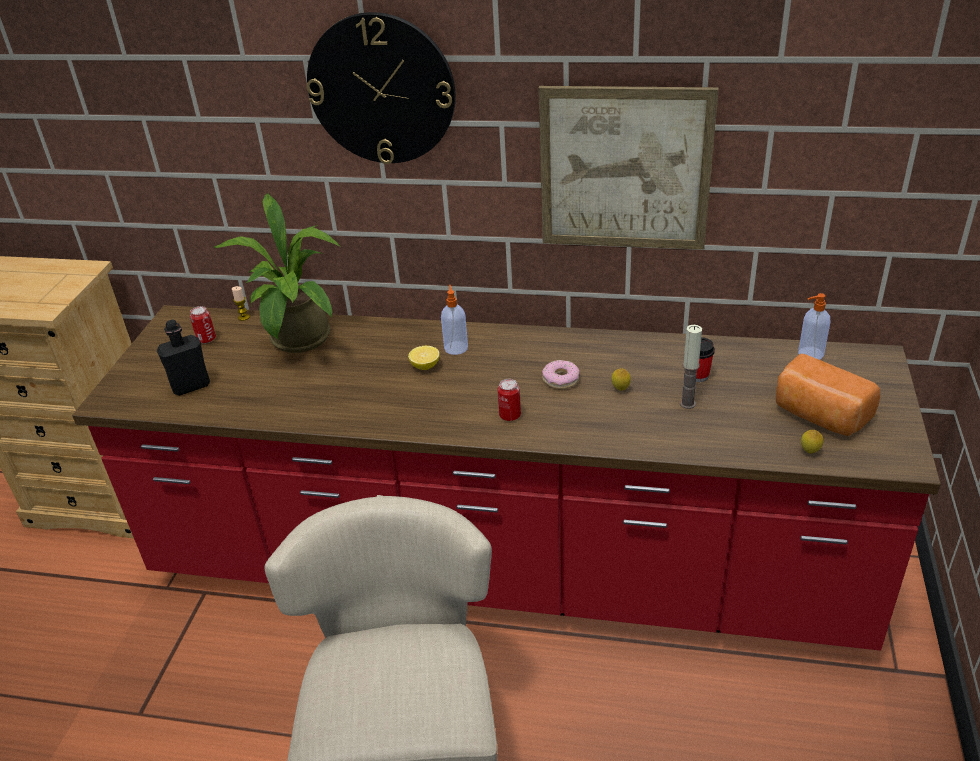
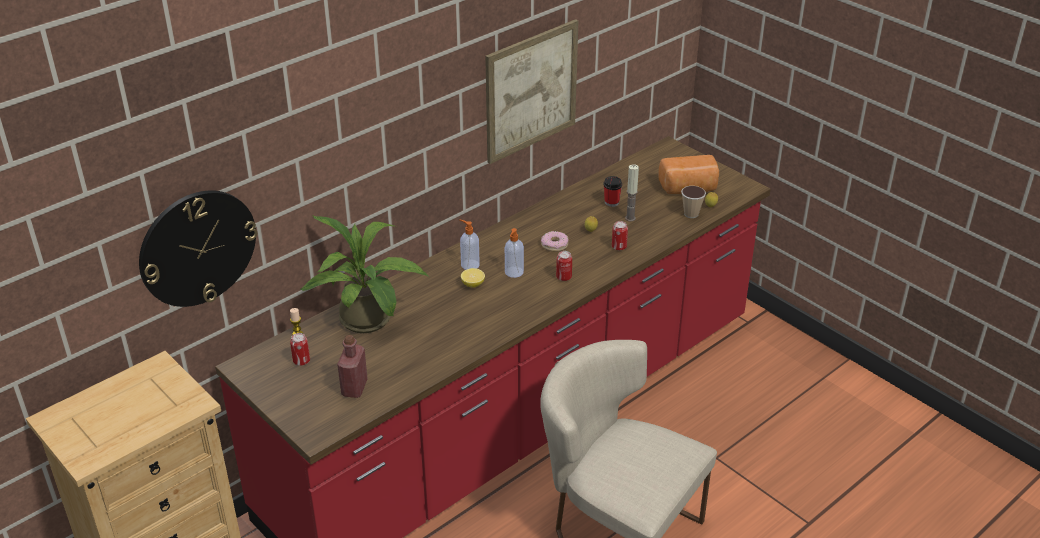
camera: 55 degrees left, 0 degrees up
(191, 386) = (354, 388): black bottle -> red bottle
(381, 89) = (391, 97): wall clock -> wall clock (197, 248)
(619, 424) = (619, 247): none -> can
(769, 444) = (691, 214): none -> cup
(809, 354) = (640, 162): soap dispenser -> soap dispenser (513, 272)

